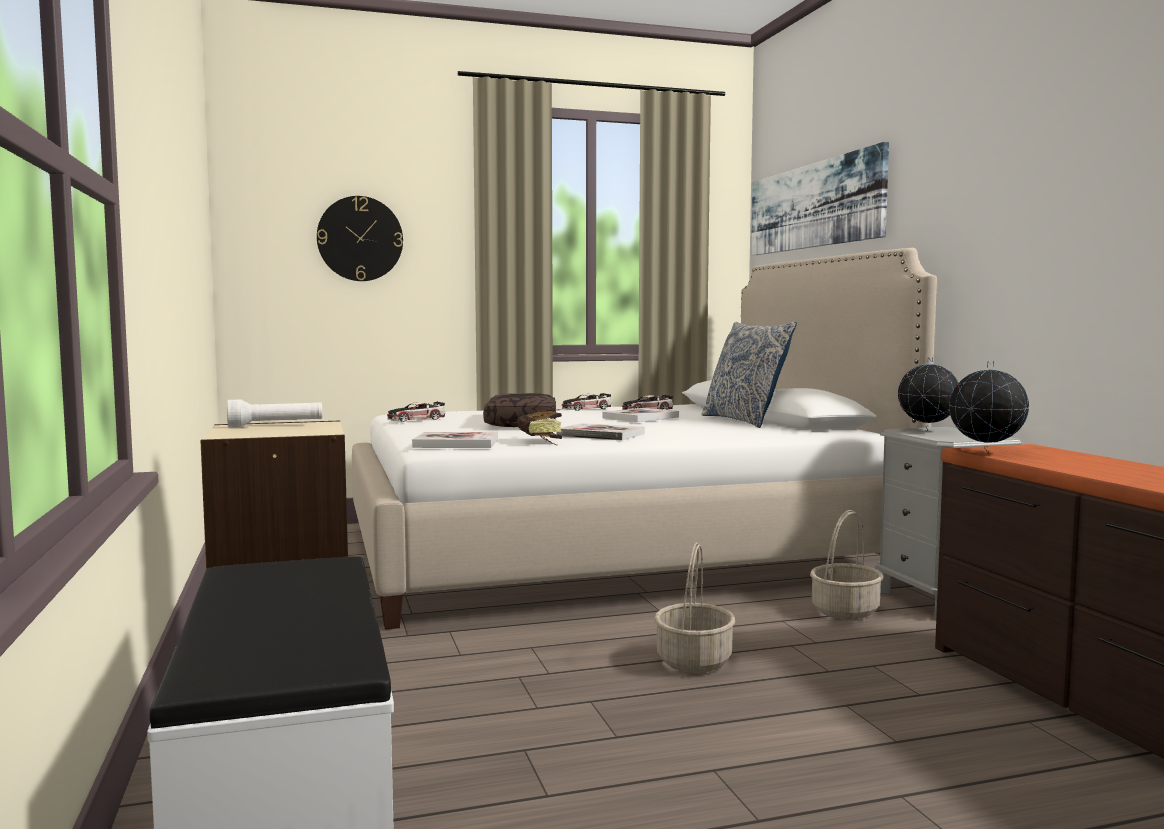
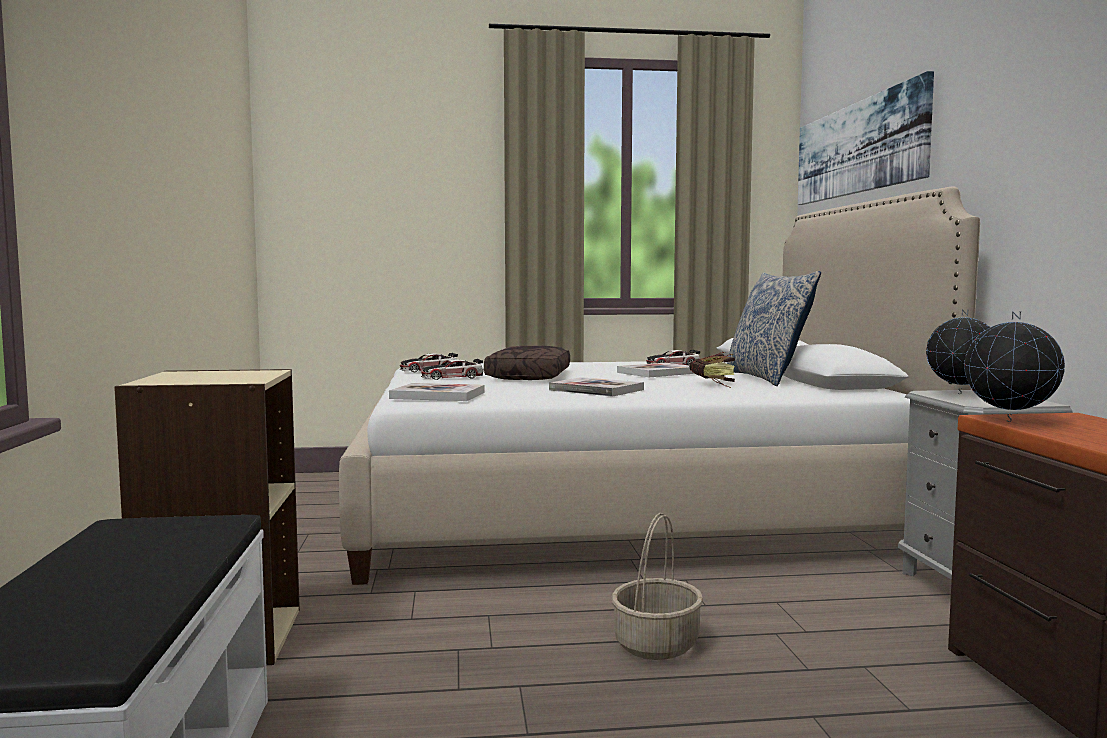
camera: 10 degrees right, 0 degrees up
(276, 425) = (218, 372): white flashlight -> none
(360, 239) = (394, 193): wall clock -> none
(541, 442) = (526, 396): book -> book (713, 384)
(586, 409) = (611, 363): toy car -> toy car (452, 377)
(845, 610) = (854, 594): basket -> none

